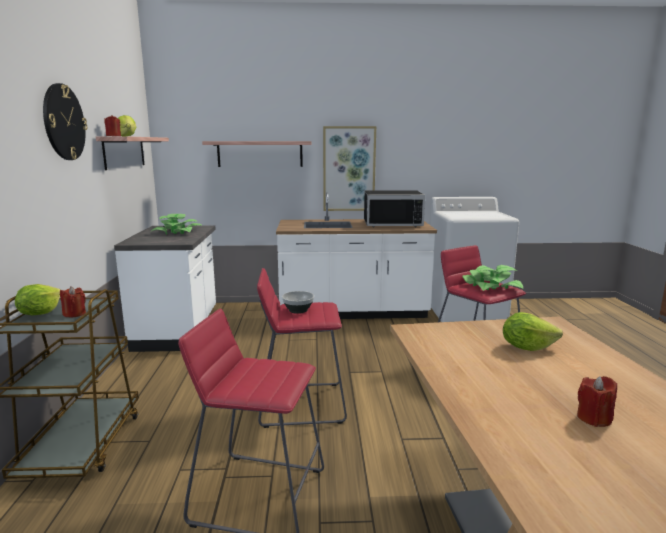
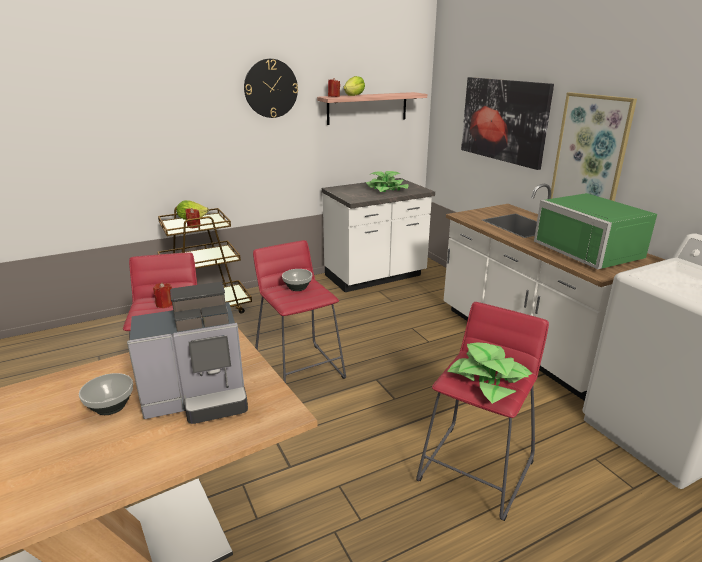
camera: 65 degrees right, 10 degrees up
(260, 154) = (503, 120): shelf -> picture
(392, 223) = (592, 251): black microwave -> green microwave
(527, 347) = (199, 398): lettuce -> coffee machine
(536, 385) = (111, 406): none -> bowl
(594, 418) = (48, 438): red candle -> red candle (164, 304)

